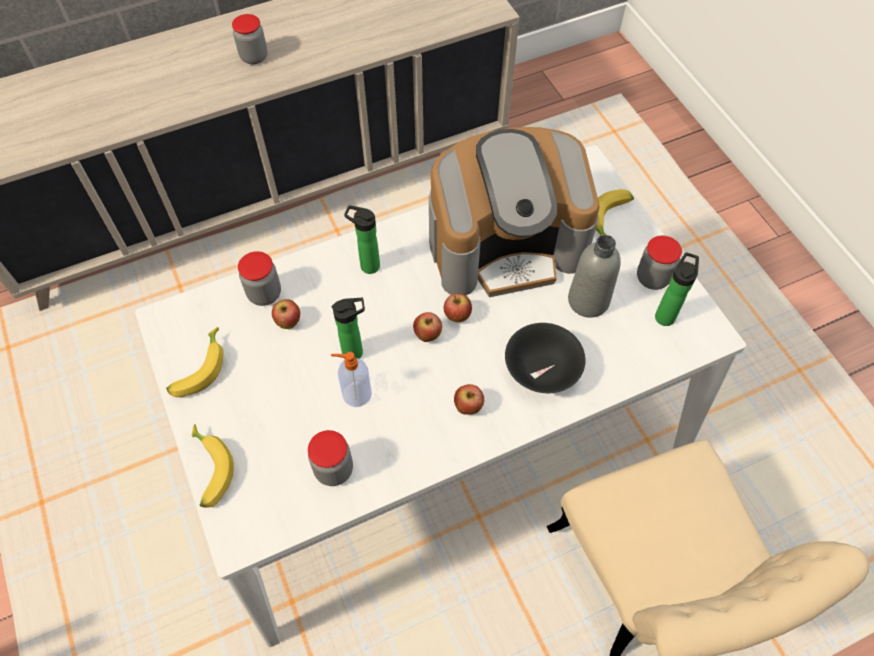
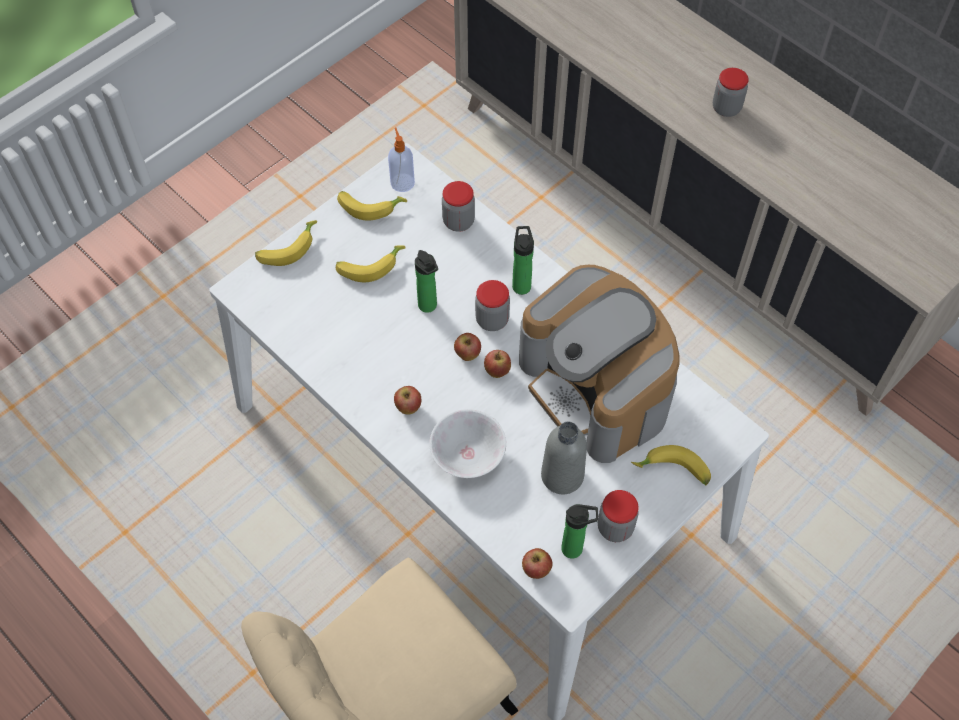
camera: 70 degrees right, 0 degrees up
(277, 392) = (369, 266): none -> banana
(288, 322) = (437, 249): apple -> apple (536, 570)
(334, 470) = (316, 330): jar -> jar (492, 320)
(356, 394) = (389, 321): soap dispenser -> soap dispenser (402, 182)
(541, 370) = (468, 455): black bowl -> white bowl

